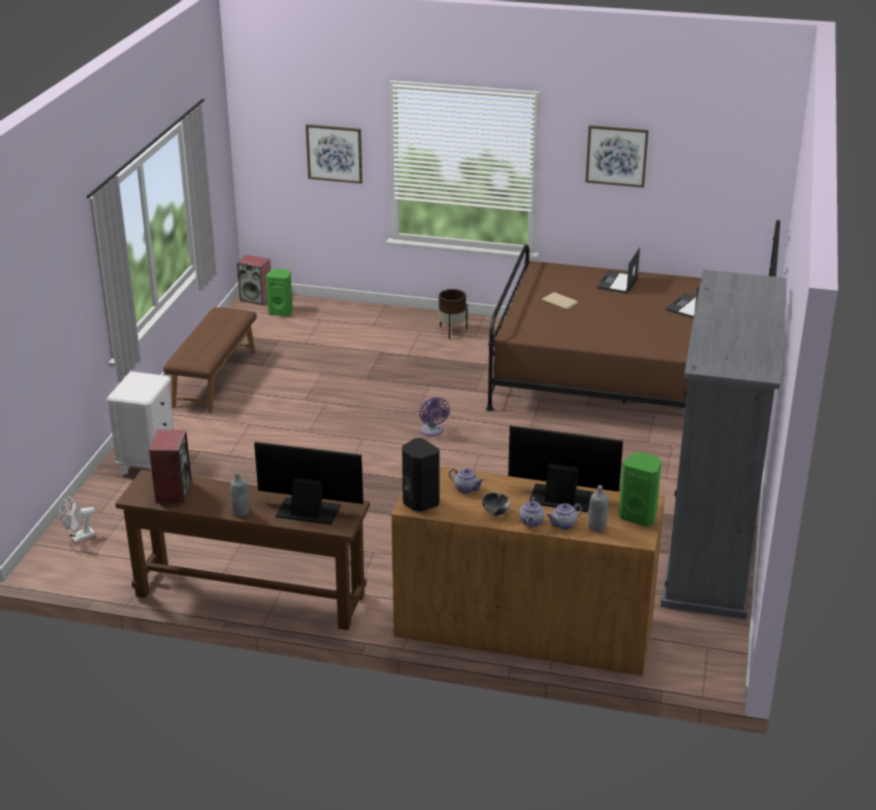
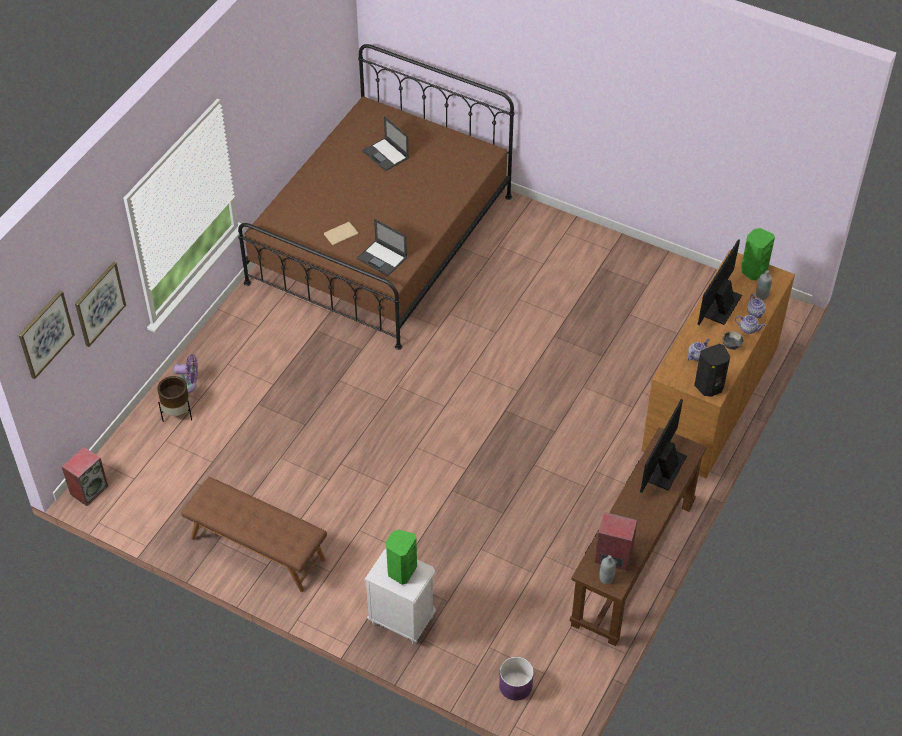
camera: 75 degrees left, 20 degrees up
(79, 538) = (515, 685): white fan -> purple planter
(240, 511) = (655, 512): grey bottle -> grey bottle (606, 578)
(281, 312) = (132, 472): green speaker -> green speaker (401, 570)
(432, 431) = (421, 395): purple fan -> purple fan (188, 385)
(452, 331) = (241, 340): brown planter -> brown planter (177, 414)
(616, 156) = (269, 96): picture -> picture (45, 334)
(617, 283) = (320, 186): laptop -> laptop (382, 258)
(711, 548) = (642, 267): grey wardrobe -> none

